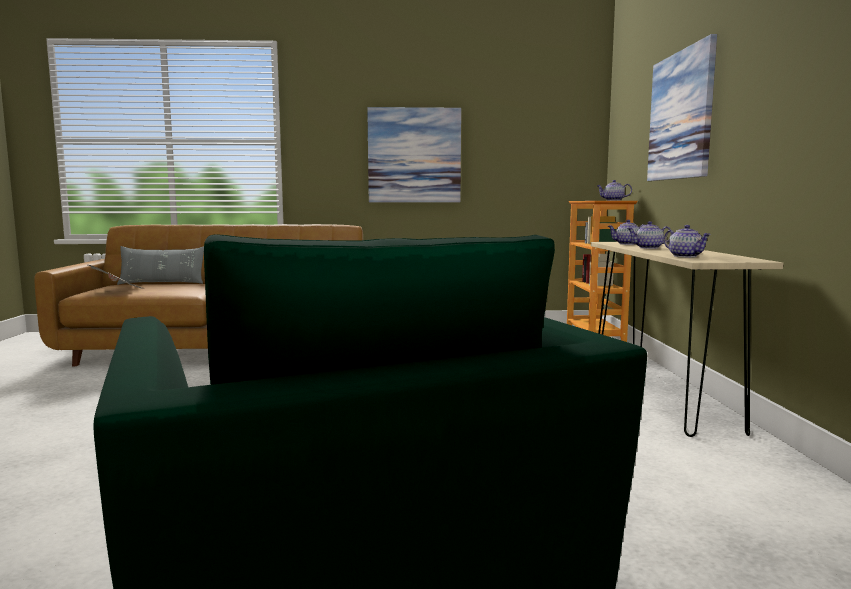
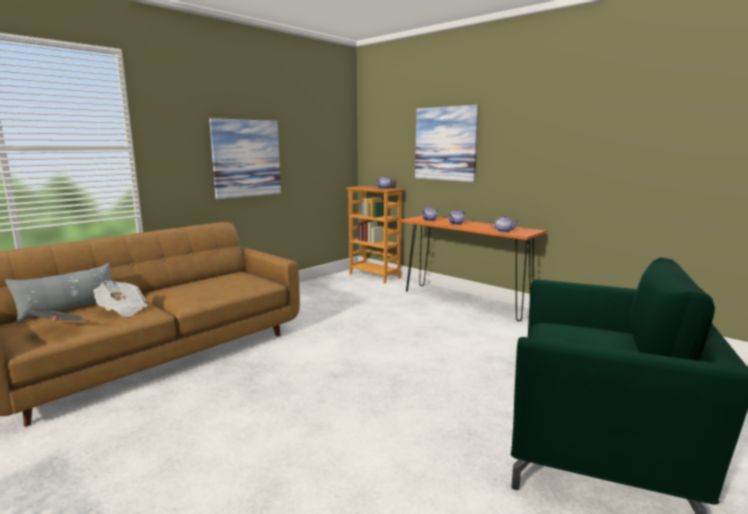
camera: 45 degrees left, 5 degrees up
(180, 288) = (122, 310): none -> newspaper
(658, 391) = (465, 301): beige console table -> orange console table

